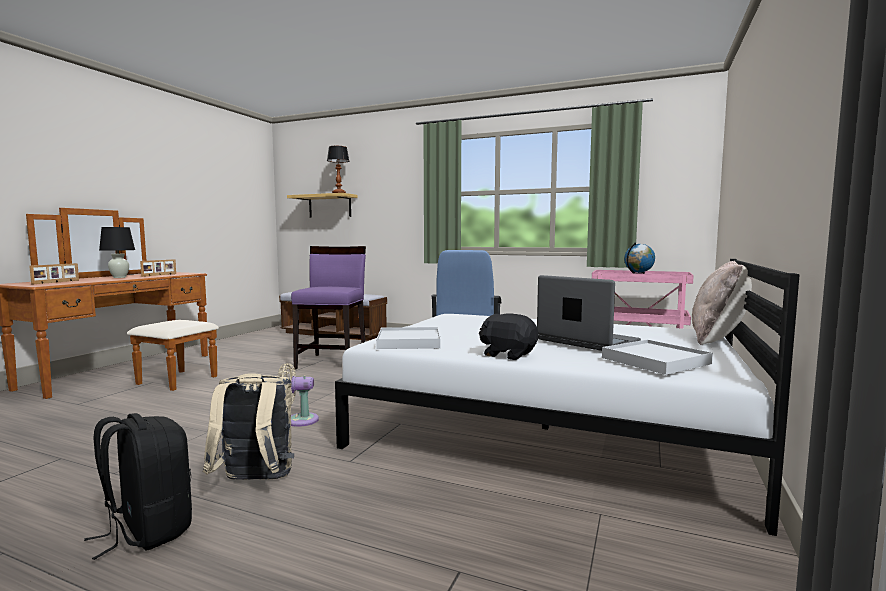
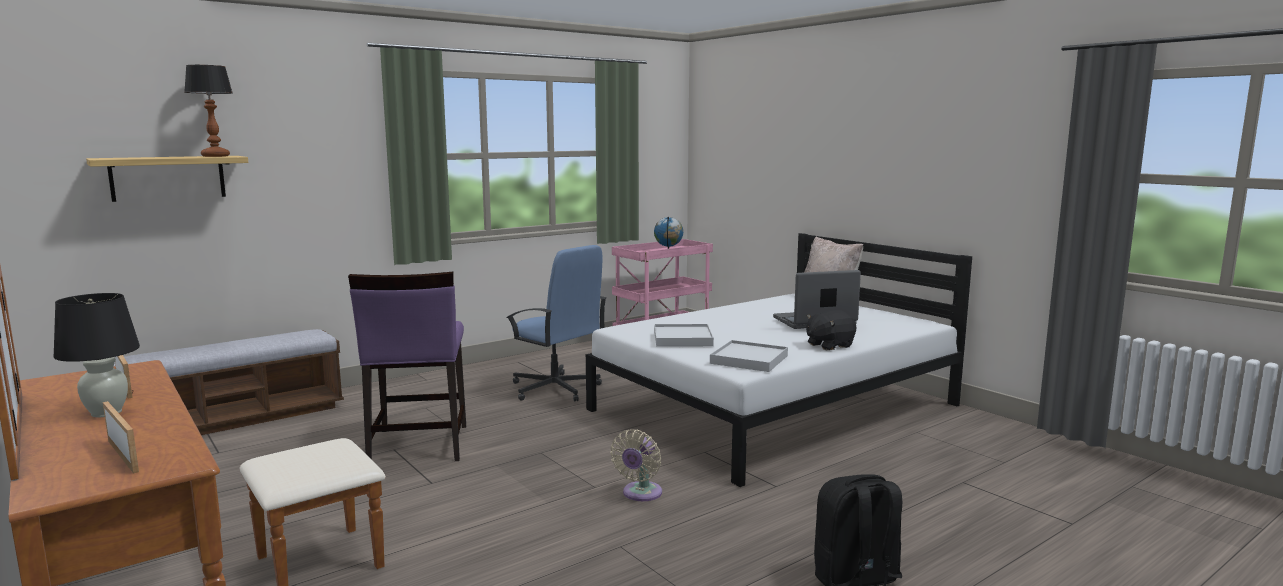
camera: 60 degrees left, 5 degrees up
(255, 482) = (788, 530): beige backpack -> none
(332, 362) = (418, 445): purple chair -> purple chair turned 135 degrees counterclockwise
(655, 360) = (886, 323): white tray -> white tray (682, 339)

